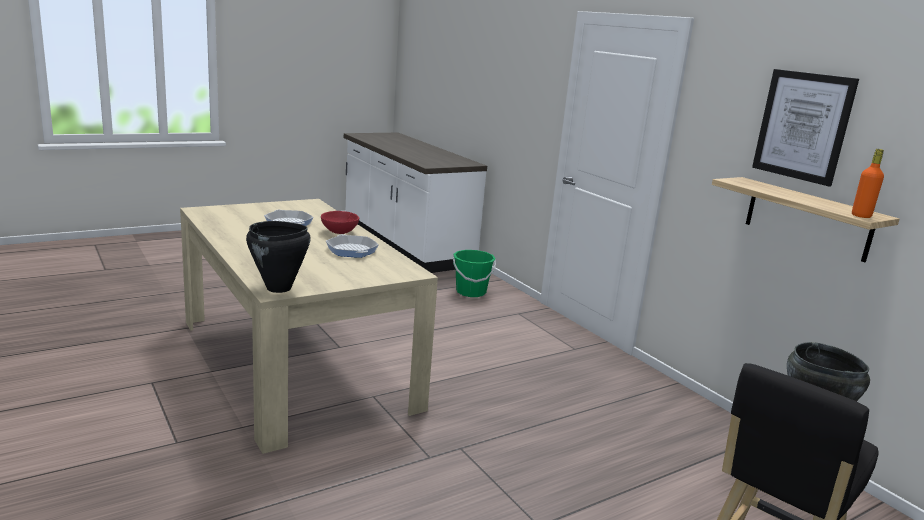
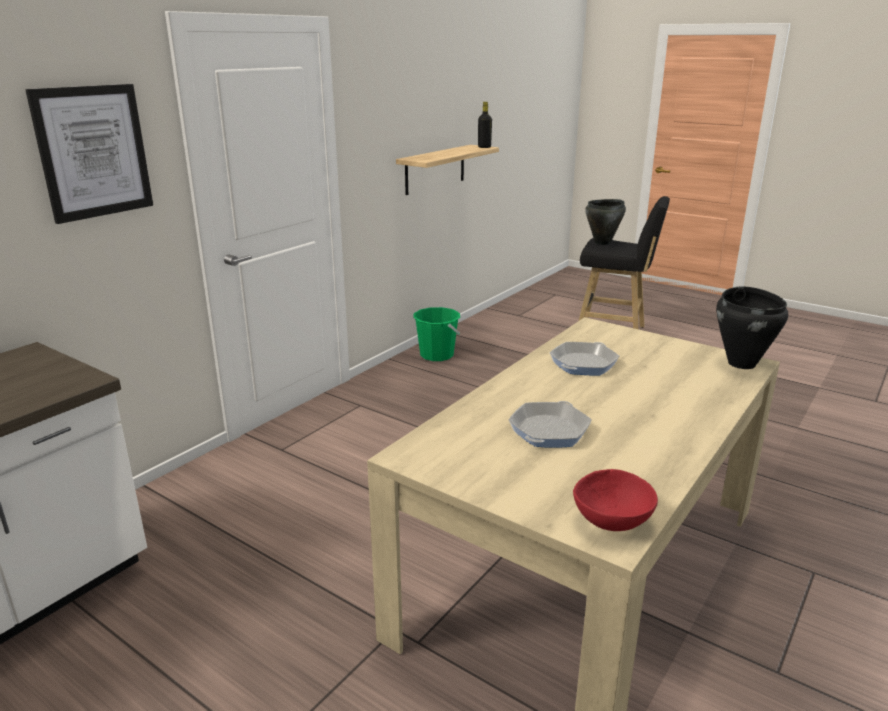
camera: 110 degrees left, 5 degrees up
(339, 232) = (529, 388): red bowl -> red bowl (611, 521)
(471, 292) = (220, 499): green bucket -> green bucket (437, 355)
(803, 126) = (422, 102): picture -> picture (93, 152)
(861, 216) = (484, 147): orange bottle -> black bottle

